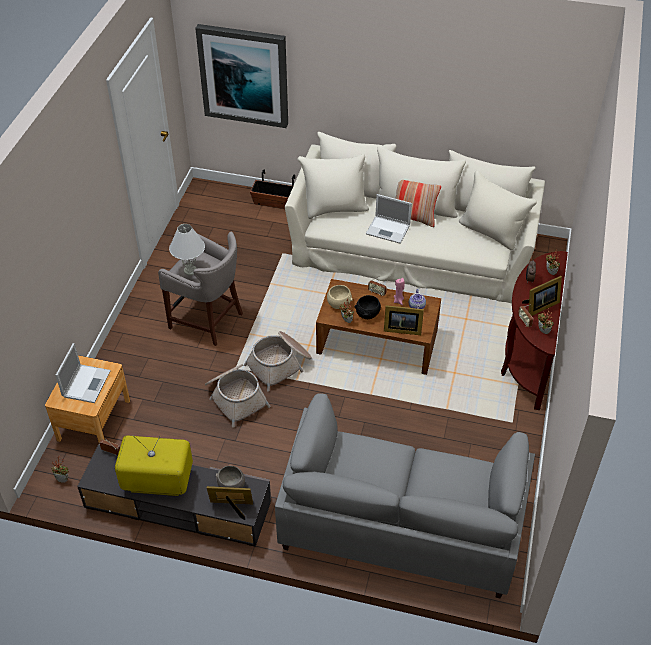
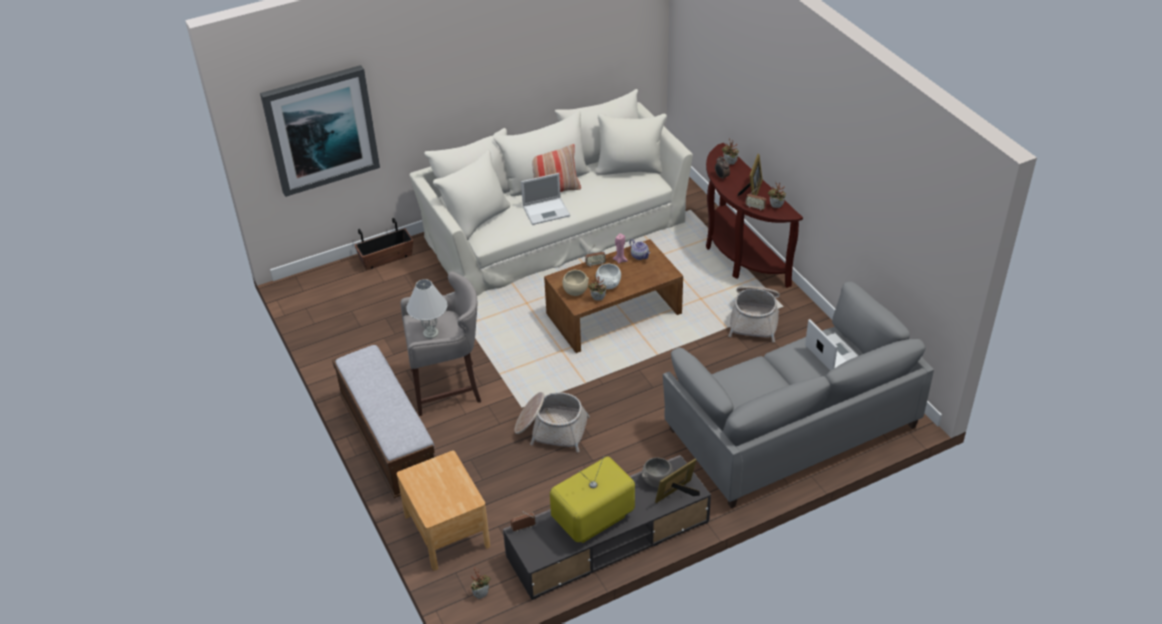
camera: 40 degrees left, 5 degrees down
(86, 383) = (441, 485): laptop -> laptop (832, 353)
(132, 332) = (388, 440): none -> bench
(280, 365) = (557, 381): basket -> basket (755, 319)
(367, 314) = (608, 284): black bowl -> white bowl
(401, 329) = (648, 279): picture frame -> none

